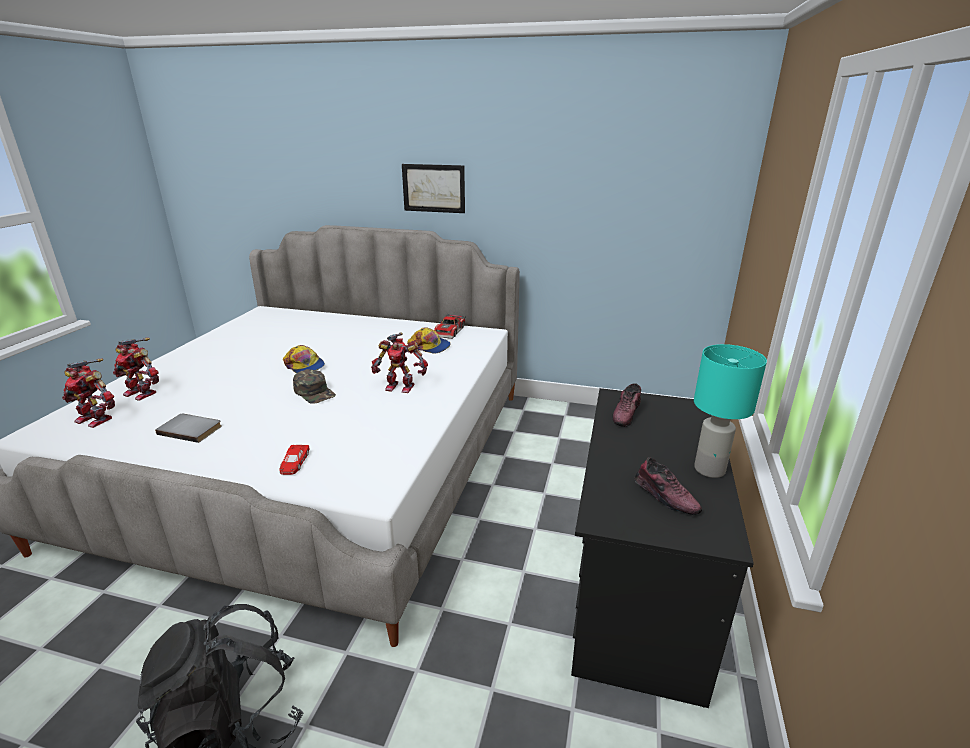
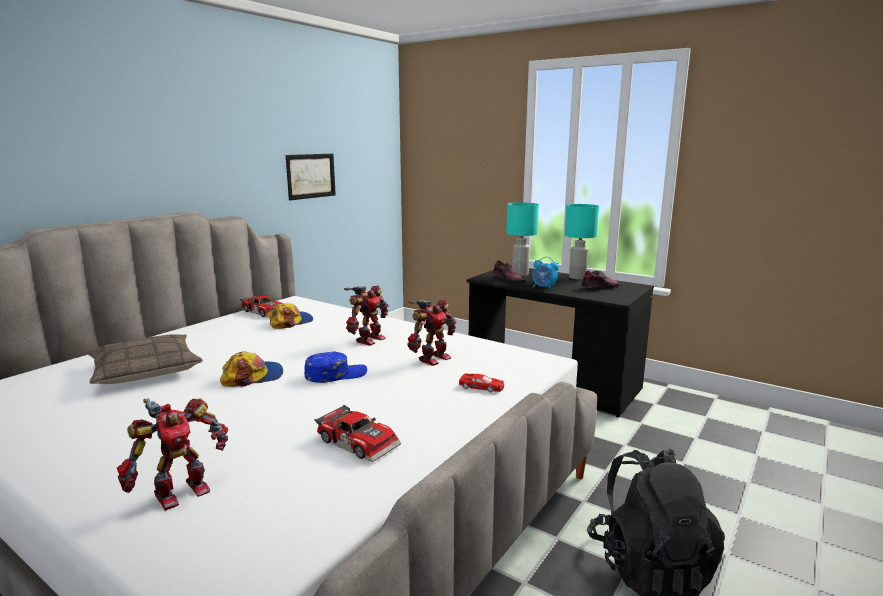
camera: 70 degrees left, 10 degrees down
(96, 419) = (238, 527): toy robot -> toy robot (432, 358)
(191, 429) = (359, 441): grey book -> toy car
(311, 334) = (145, 370): none -> pillow
(315, 392) = (336, 374): green cap -> blue cap
(433, 188) = (181, 162): picture -> picture (311, 176)
(611, 446) = (544, 288): none -> alarm clock
(667, 419) = (520, 274): none -> turquoise table lamp

